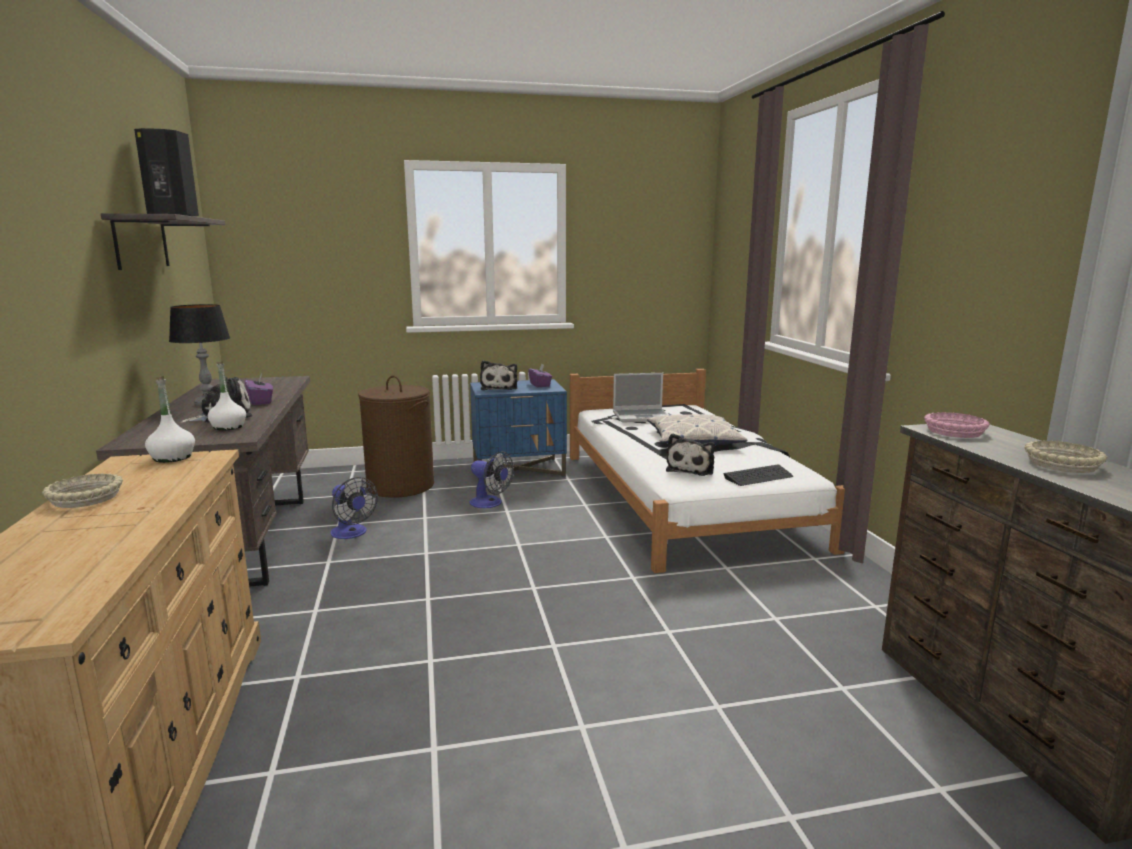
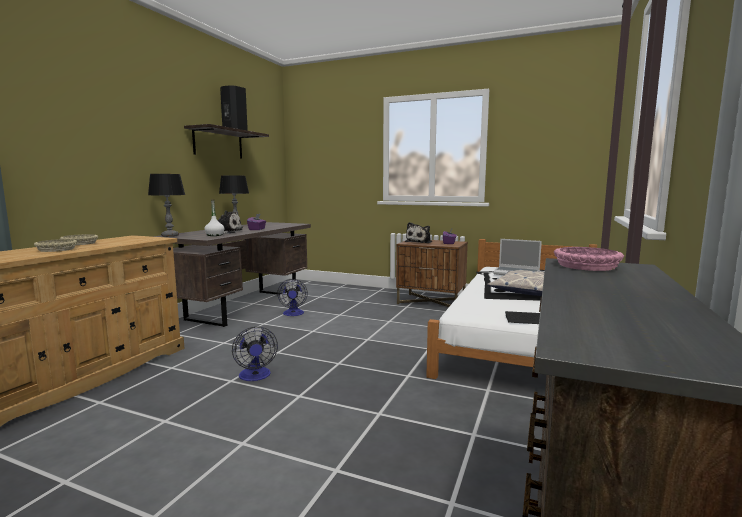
camera: 35 degrees right, 5 degrees down
(138, 442) = (170, 236): none -> table lamp
(172, 458) = (146, 237): white bottle -> none
(400, 486) = (352, 297): brown laundry basket -> none
(490, 503) = (386, 315): fan -> fan (255, 376)
(519, 470) = (431, 302): blue nightstand -> brown nightstand
(691, 469) = (490, 306): plush toy -> none
(1061, 464) = (616, 295): beige bowl -> beige bowl (57, 249)

